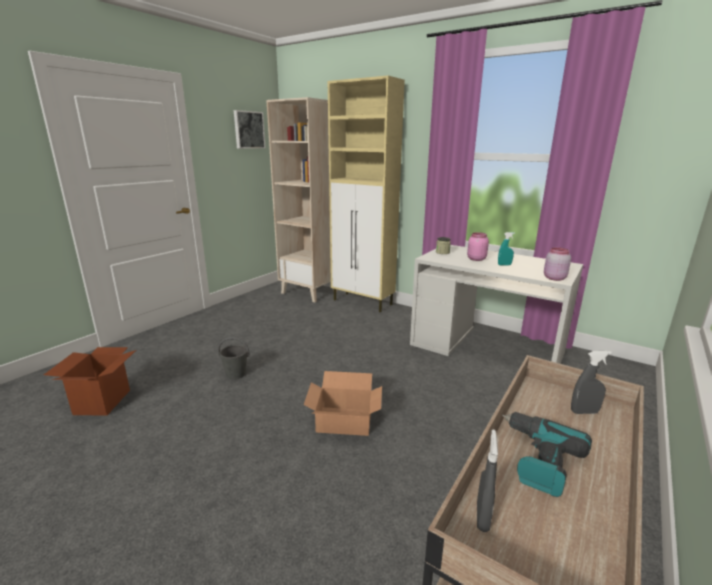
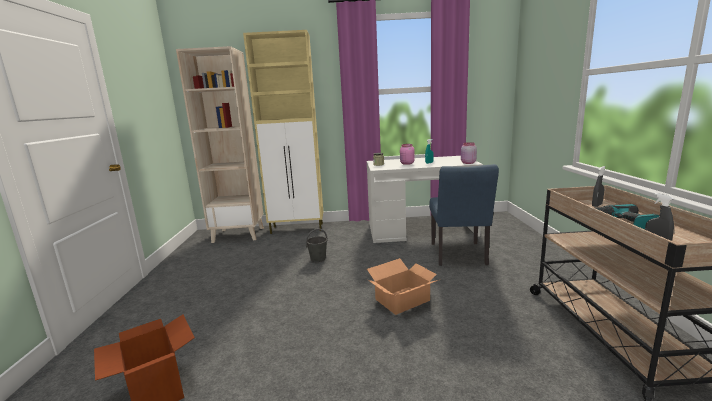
camera: 35 degrees left, 5 degrees down
(236, 374) = (269, 309): grey bucket -> grey bucket (318, 259)
(248, 130) = (149, 80): picture -> none
(481, 400) = (459, 256): none -> blue chair

